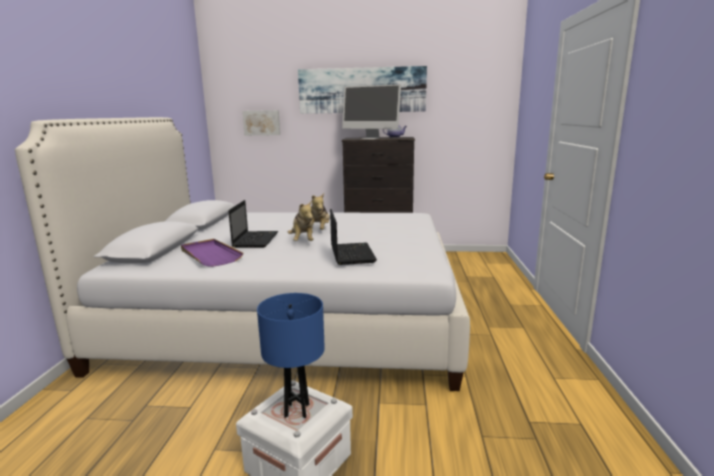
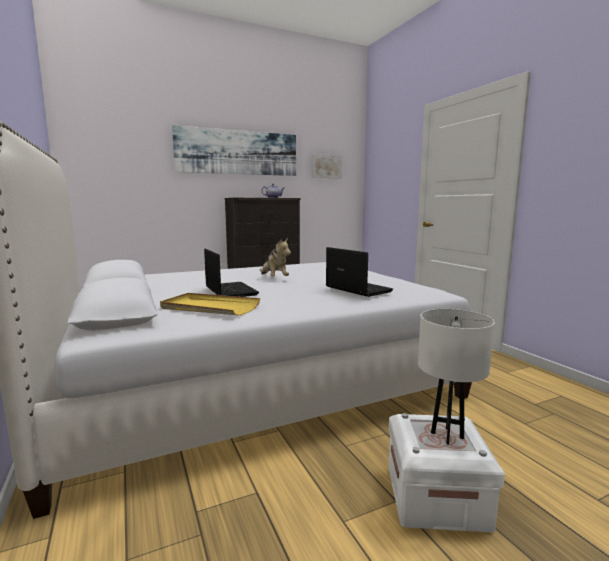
camera: 30 degrees left, 5 degrees down
(210, 255) = (209, 308): purple tray -> yellow tray
(262, 123) = (128, 180): picture -> picture (326, 166)
(297, 410) = (447, 435): blue table lamp -> white table lamp
(303, 241) = (282, 287): plush toy -> none
(370, 138) = (257, 197): monitor -> none

